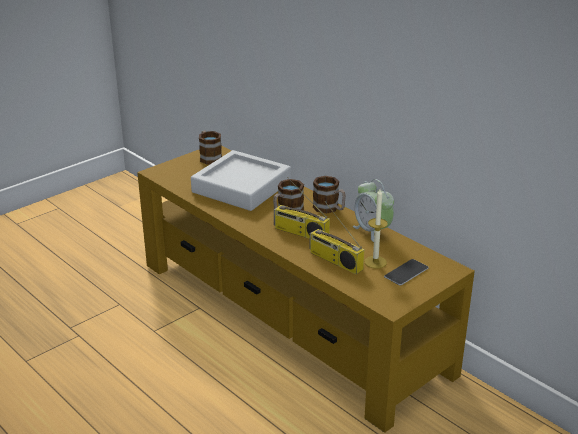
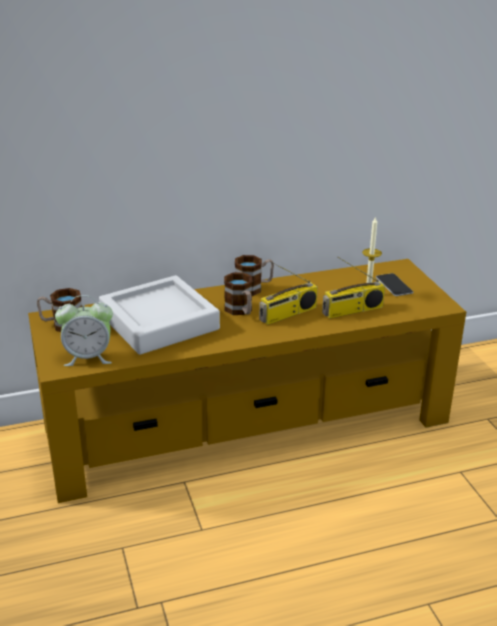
camera: 65 degrees left, 0 degrees up
(372, 231) = (314, 280): alarm clock -> alarm clock (88, 357)

